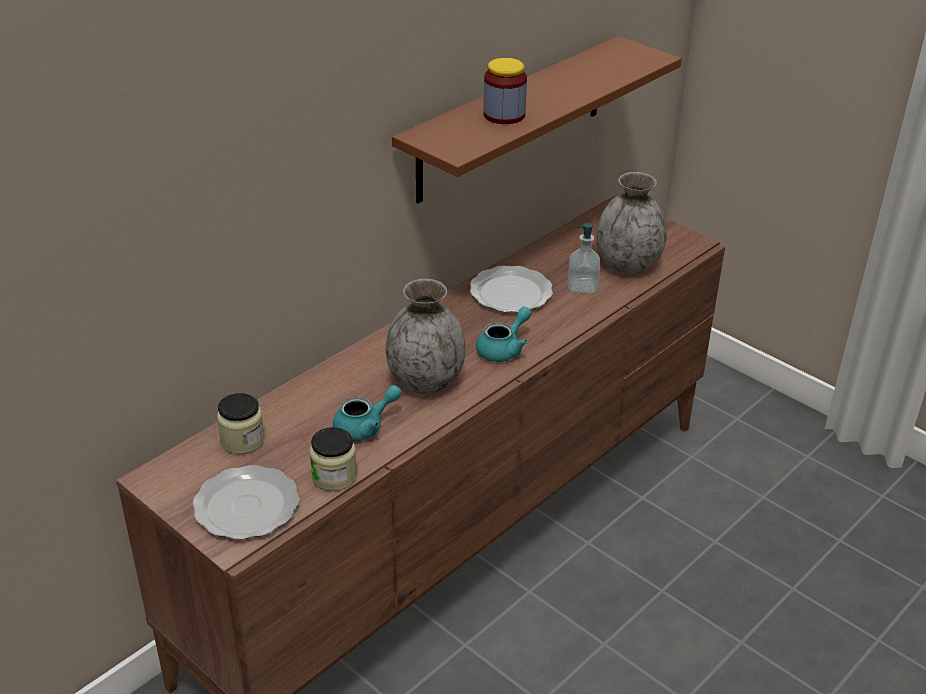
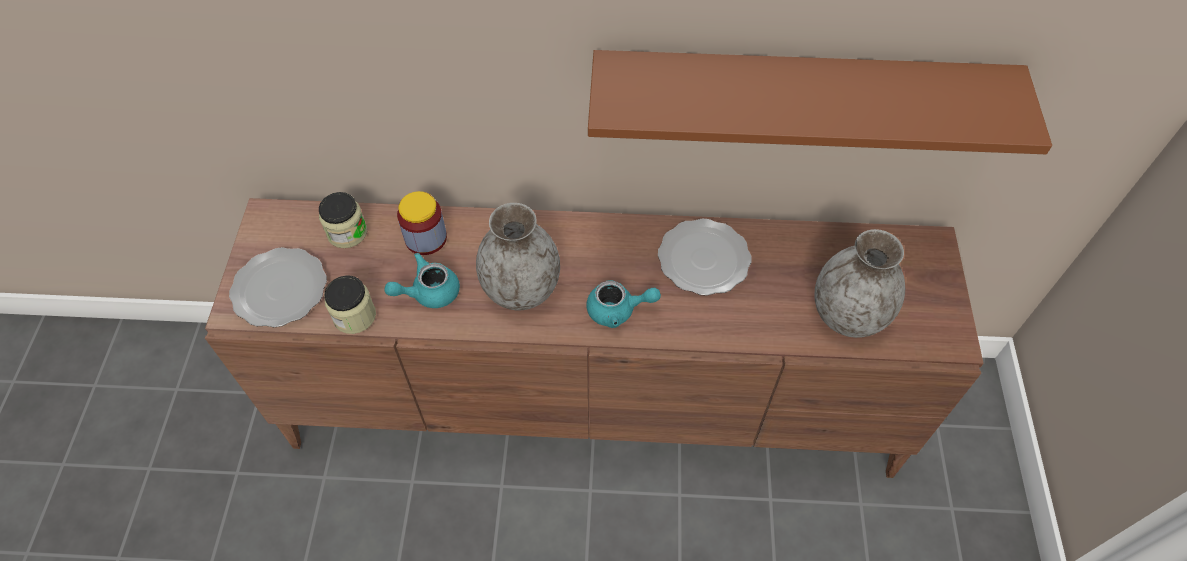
camera: 50 degrees right, 20 degrees up
(365, 427) = (428, 292): turquoise teapot -> turquoise teapot turned 135 degrees clockwise
(504, 115) = (728, 94): jar -> jar (426, 238)
(582, 286) = (773, 303): soap dispenser -> none

